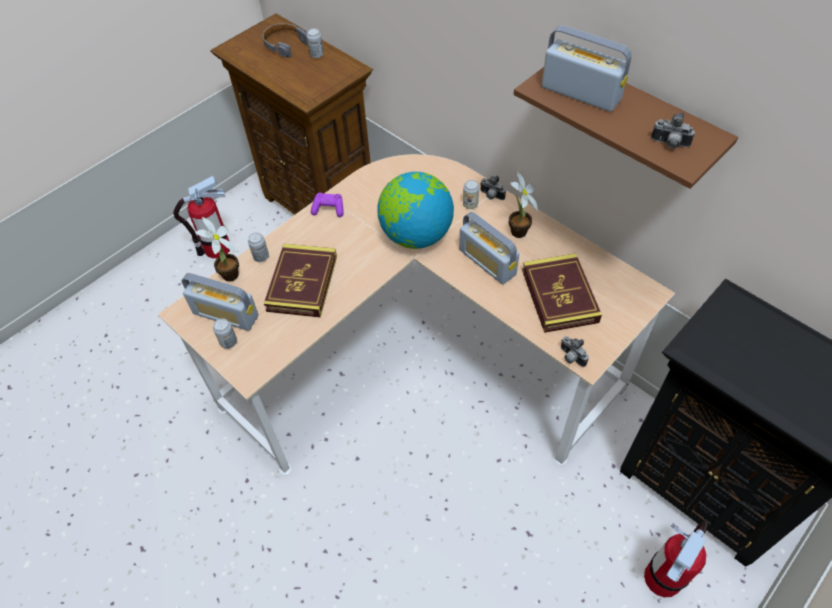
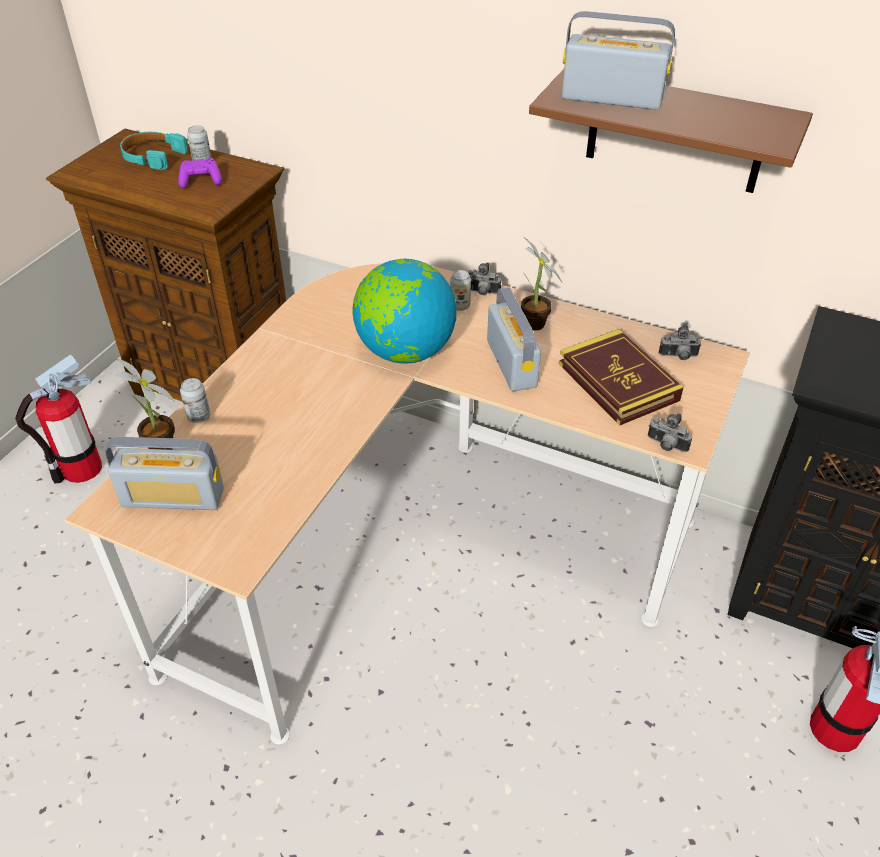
camera: 20 degrees left, 10 degrees down
(229, 342) = (191, 531): can -> none
(285, 44) = (153, 157): grey headphones -> turquoise headphones
(302, 283) = (272, 436): book -> none
(329, 209) = (273, 344): purple game controller -> purple game controller (201, 181)
(487, 262) = (511, 363): radio -> radio turned 135 degrees counterclockwise
(669, 144) = (744, 129): camera -> camera (678, 357)

